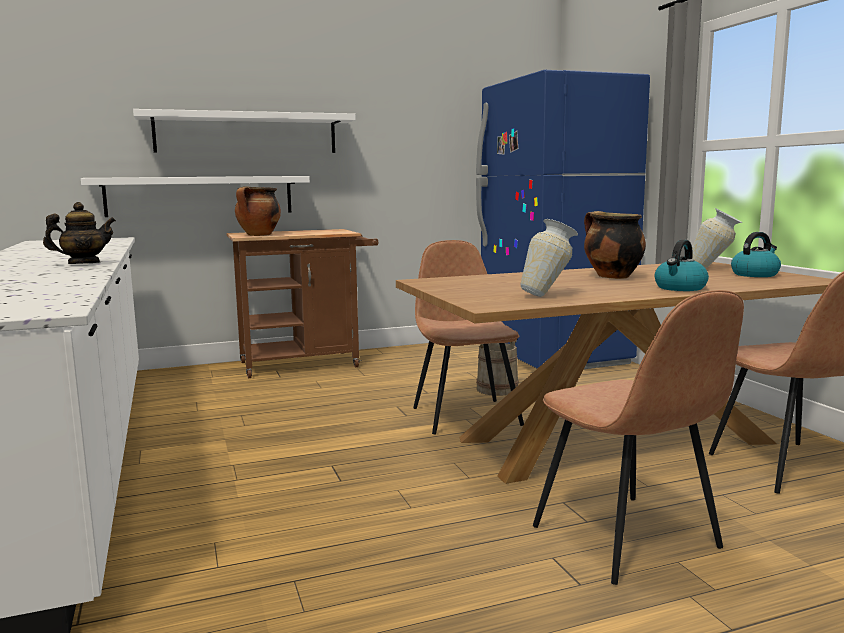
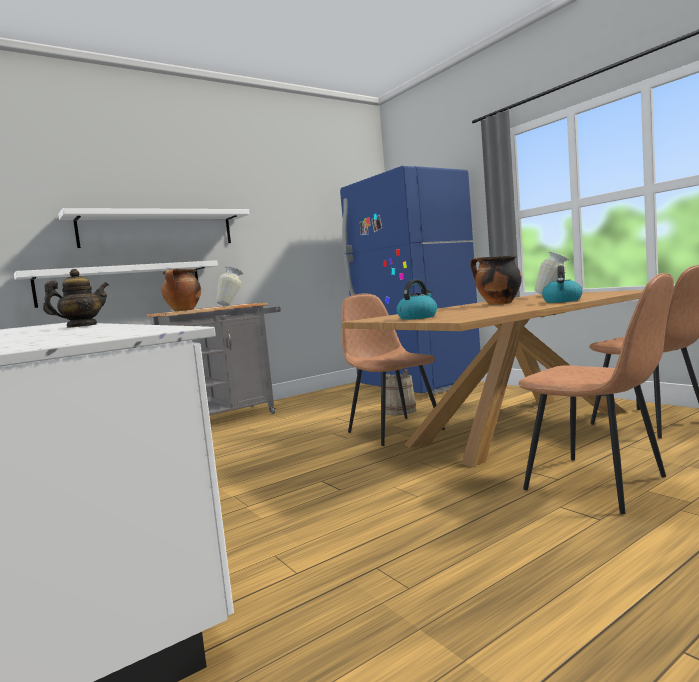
camera: 15 degrees left, 5 degrees down
(307, 363) = (228, 418): brown cart -> grey cart
(549, 295) = (485, 312): vase -> vase (232, 305)
(755, 274) = (588, 293): kettle -> kettle (417, 317)

